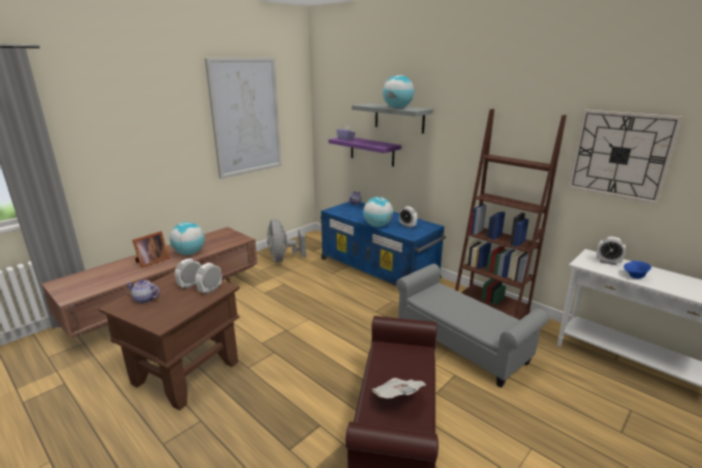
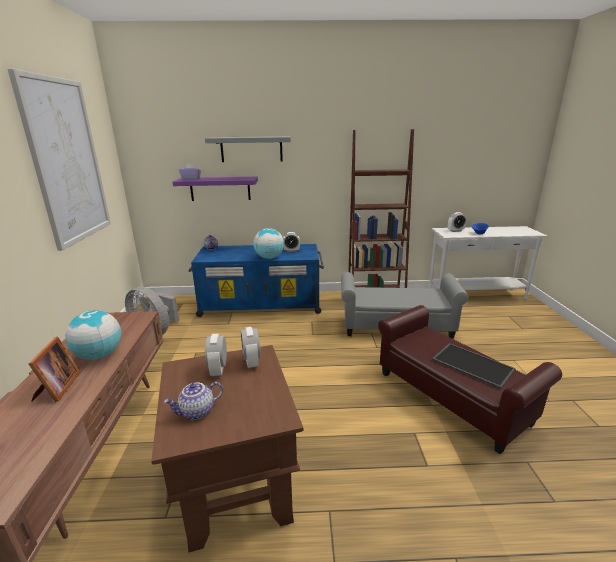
camera: 45 degrees left, 0 degrees up
(397, 108) = (261, 136): globe -> none
(397, 398) = (471, 365): newspaper -> tray
(620, 155) = (447, 155): wall clock -> none

